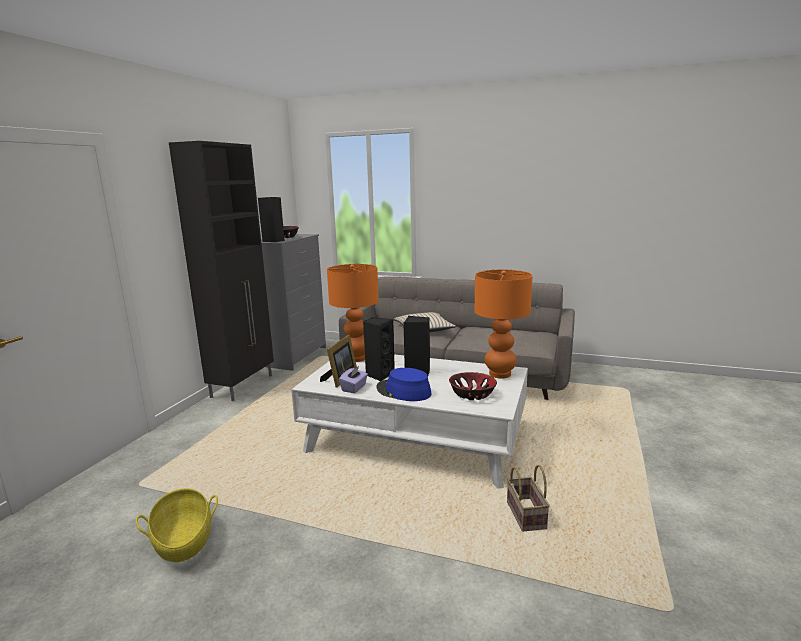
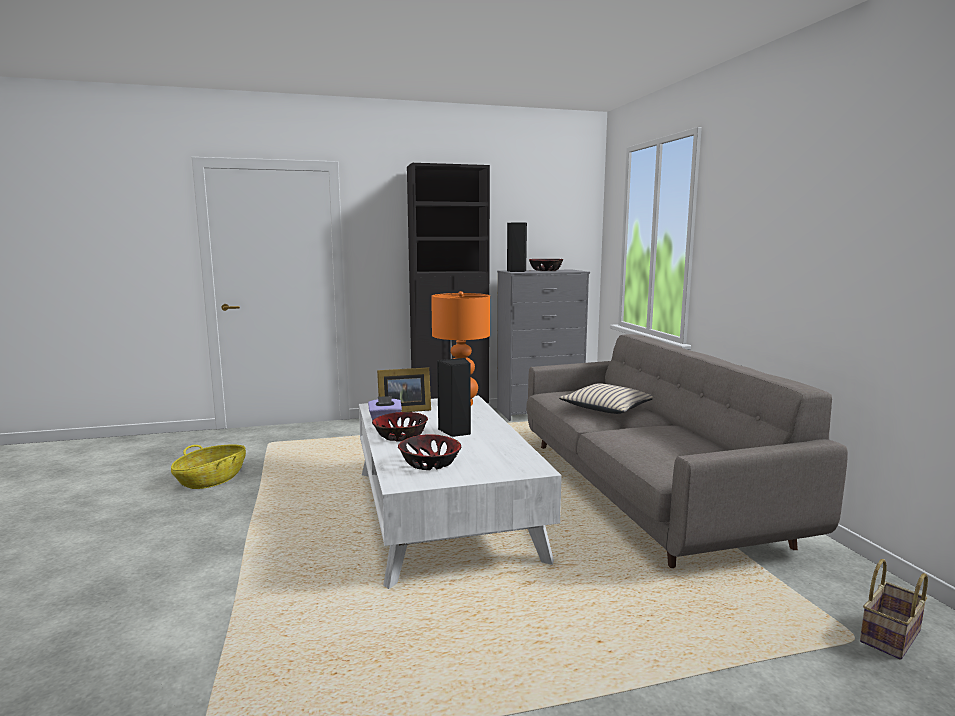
camera: 55 degrees right, 5 degrees down
(379, 375) = (430, 420): black speaker -> none
(403, 391) = (400, 436): blue hat -> bowl
(500, 374) = (513, 465): orange table lamp -> none
(527, 516) = (341, 620): basket -> basket (891, 638)

